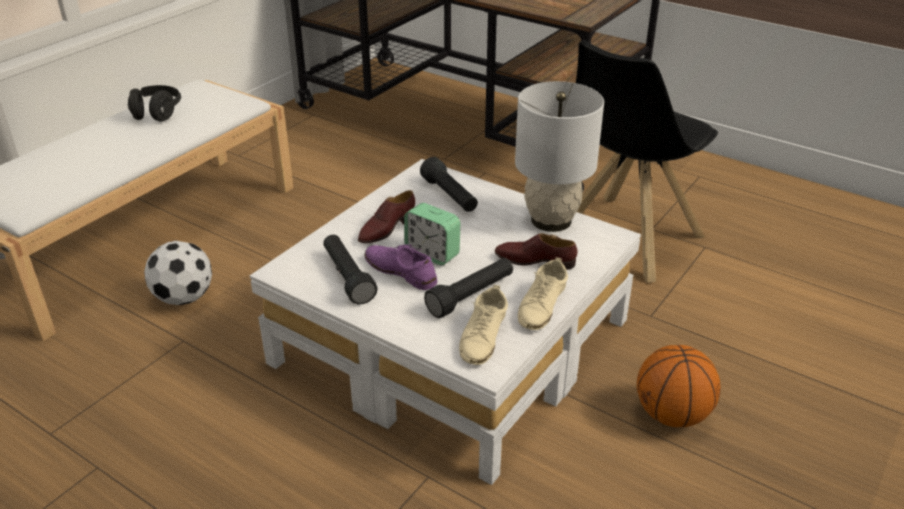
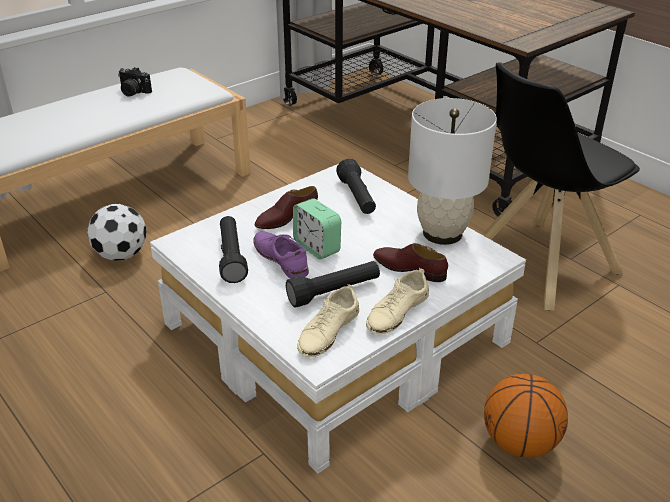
camera: 15 degrees right, 0 degrees up
(157, 114) = (133, 92): black headphones -> camera

